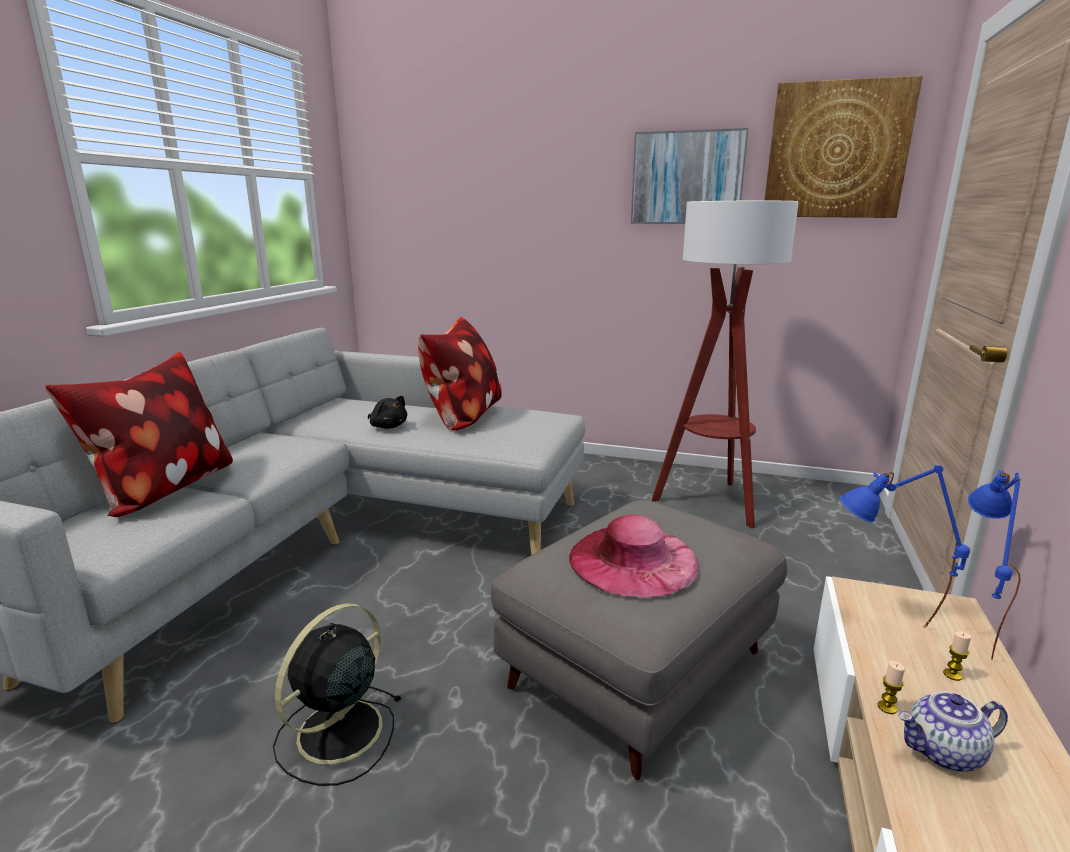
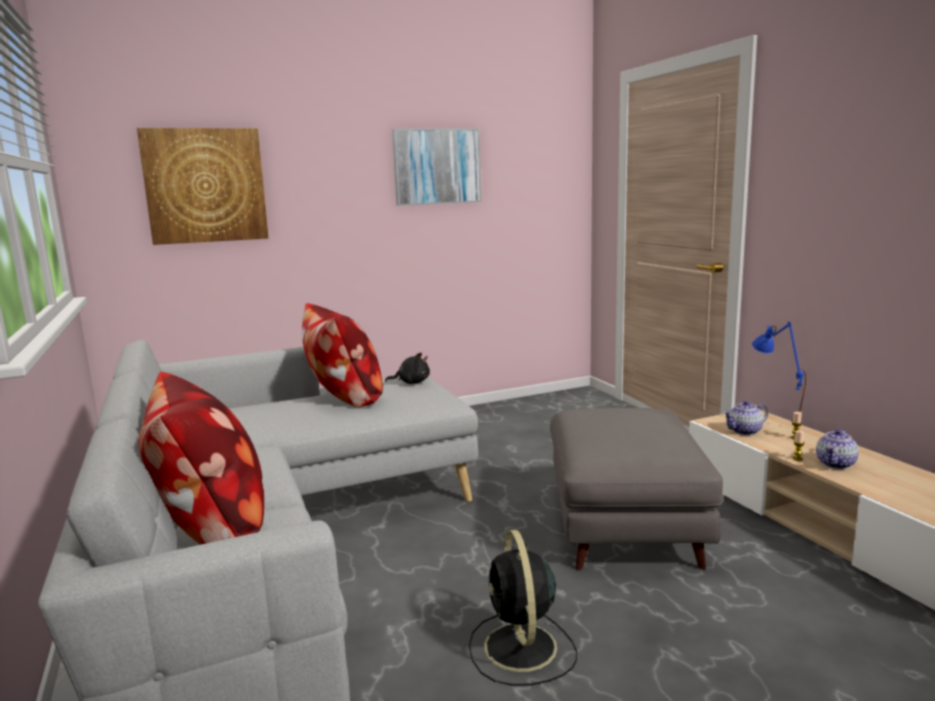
camera: 40 degrees left, 5 degrees down
(388, 426) = (295, 420): black plush toy -> black plush toy (411, 382)
(633, 560) = (633, 435): pink hat -> none
(711, 502) = (517, 424): floor lamp -> none
(836, 151) = (535, 146): picture -> picture (205, 186)
(881, 625) = (744, 431): blue table lamp -> teapot

